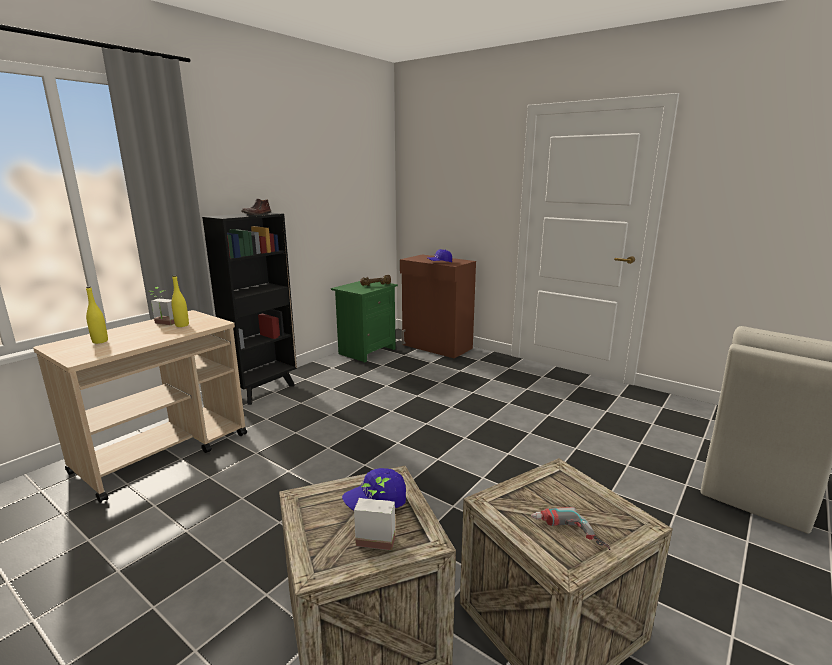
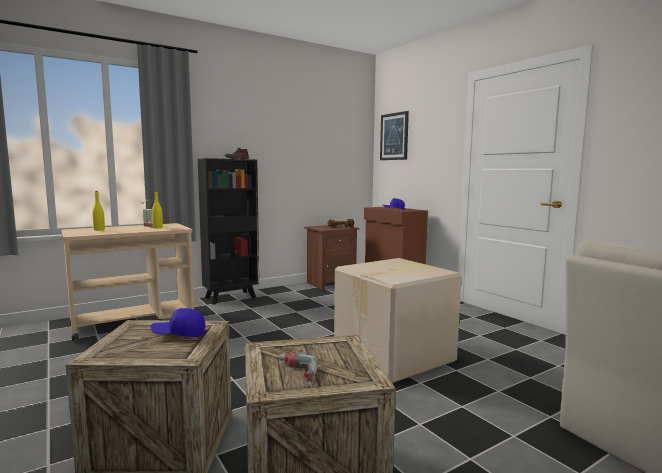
camera: 20 degrees right, 10 degrees down
(366, 351) = (330, 283): green nightstand -> brown nightstand
(377, 536) = (155, 349): potted plant -> none
(426, 171) = (394, 136): none -> picture
(509, 442) = (395, 356): none -> cardboard box

